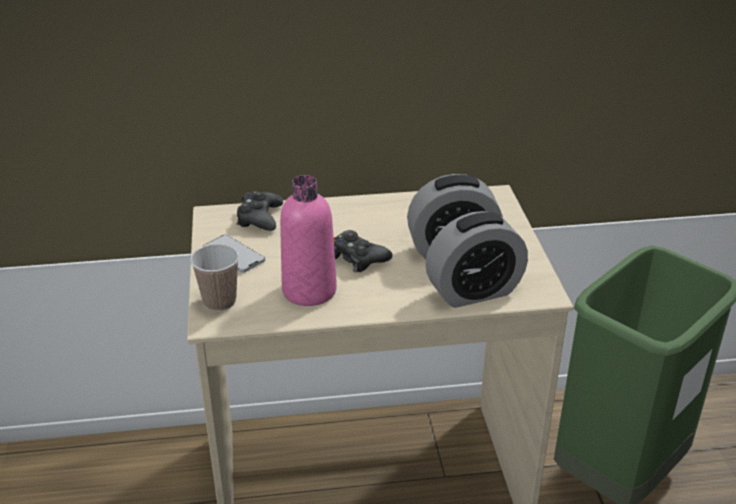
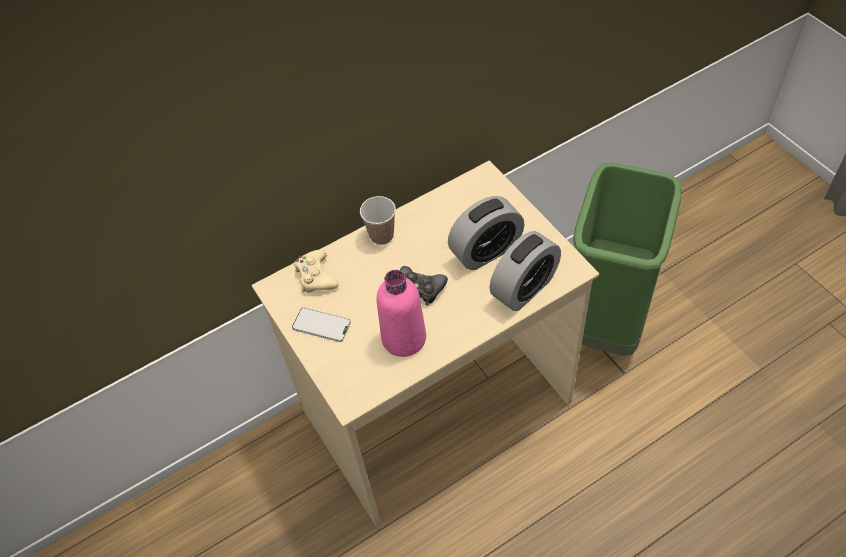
camera: 20 degrees left, 20 degrees up
(219, 301) = (343, 378): cup -> cup (381, 235)
(259, 218) = (316, 276): black game controller -> beige game controller

